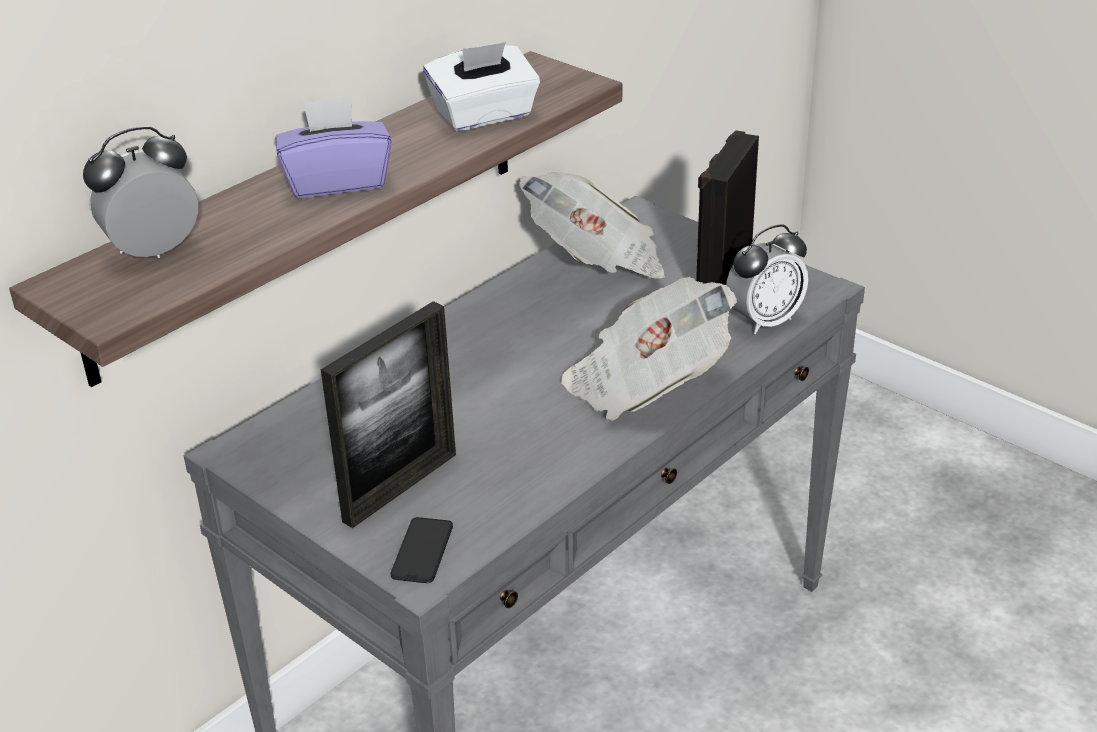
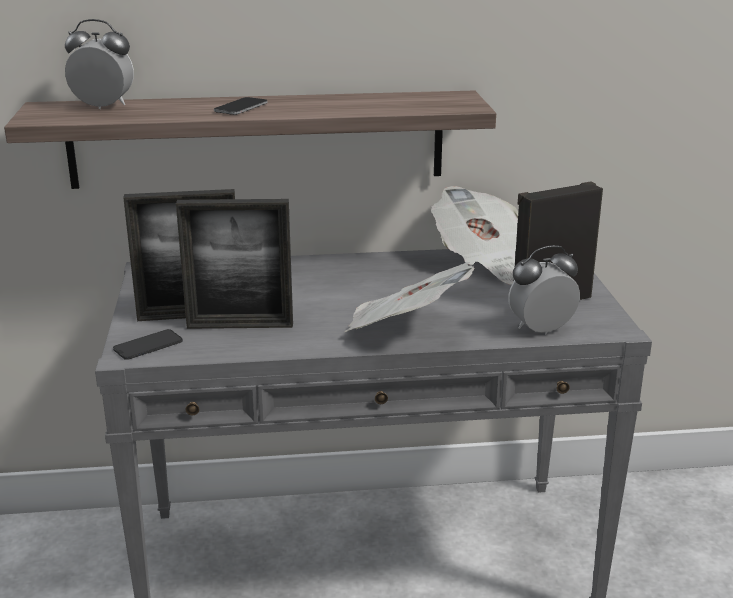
camera: 40 degrees right, 10 degrees down
(337, 182) = (241, 107): purple tissue box -> phone
(478, 470) = (240, 325): none -> picture frame
(484, 116) = (379, 105): white tissue box -> none
(764, 321) = (541, 330): alarm clock -> alarm clock turned 150 degrees clockwise

